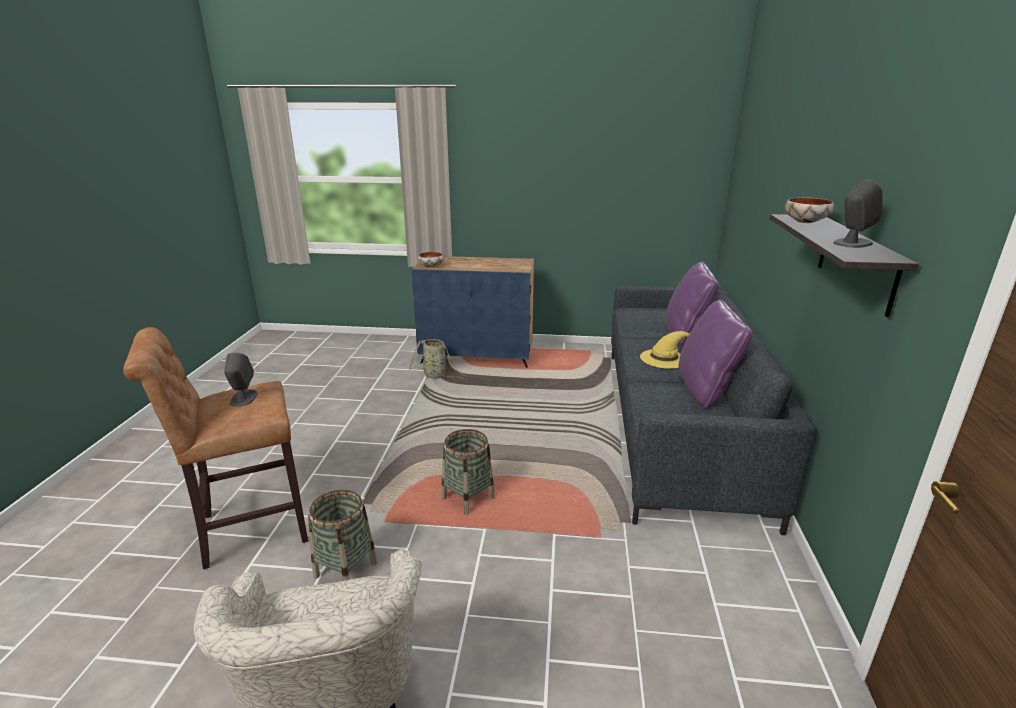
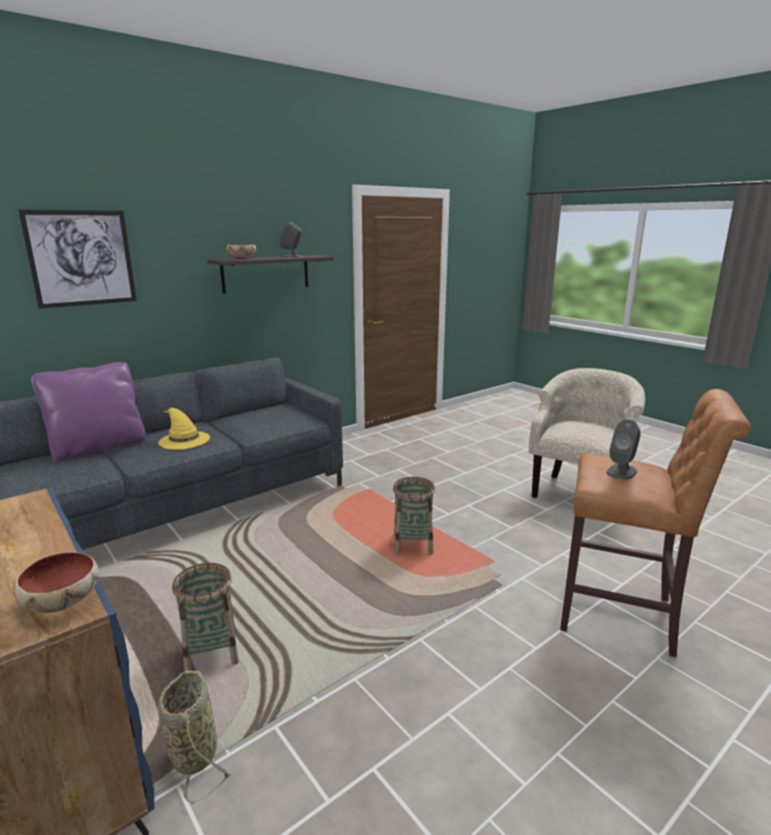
camera: 135 degrees left, 5 degrees down
(345, 569) = (544, 546): basket -> basket (211, 653)
(705, 390) = (233, 419): purple pillow -> none
(775, 184) = (81, 258): none -> picture

